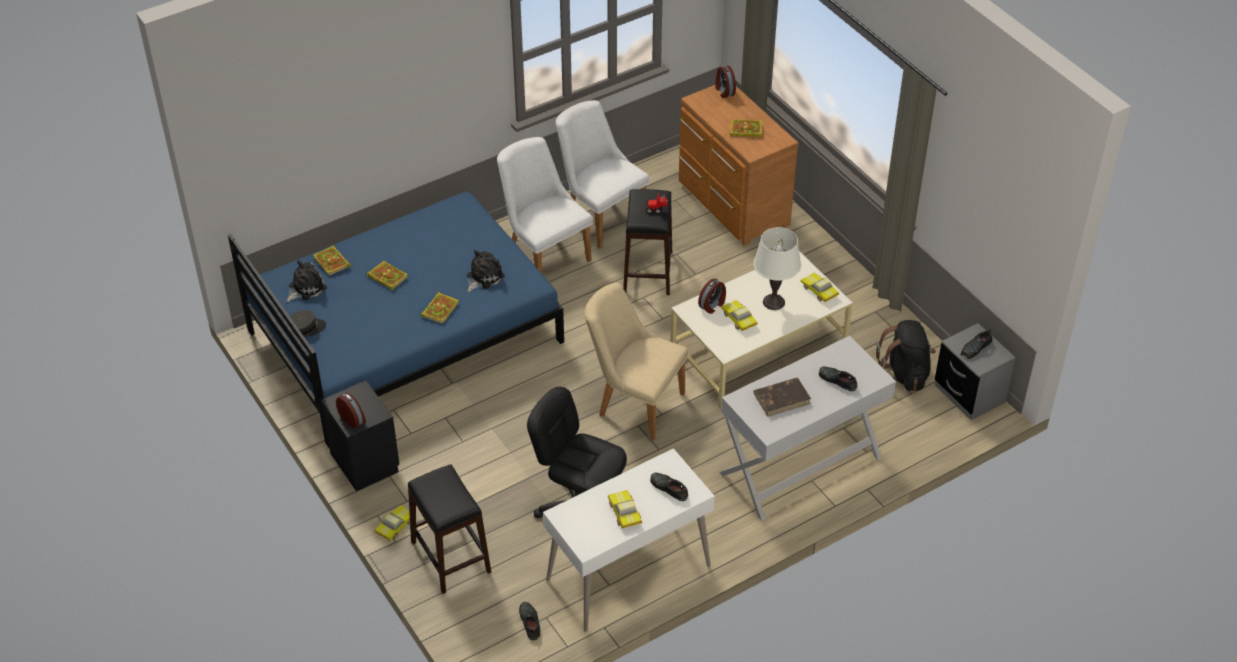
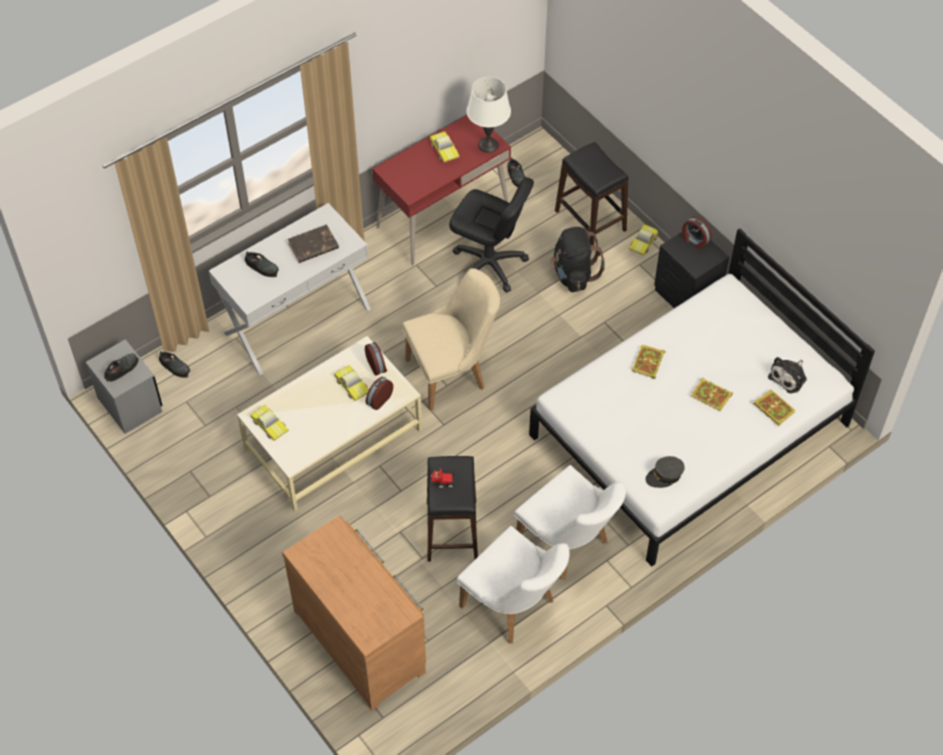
camera: 175 degrees right, 10 degrees up
(306, 328) = (771, 333): grey cap -> grey cap (664, 476)
(405, 335) = (690, 430): blue bed -> white bed
(483, 277) = (614, 405): plush toy -> none
(629, 574) = (442, 217): white desk -> red desk
(633, 402) = (453, 372): beige chair -> beige chair turned 45 degrees counterclockwise
(668, 488) = (410, 171): black shoe -> black shoe (175, 366)
(724, 91) = (370, 632): alarm clock -> alarm clock (377, 365)
(745, 130) = (344, 566): book -> none
(773, 302) = (317, 408): white table lamp -> white table lamp (488, 145)
(905, 373) = (189, 423): black backpack -> black backpack (573, 274)

